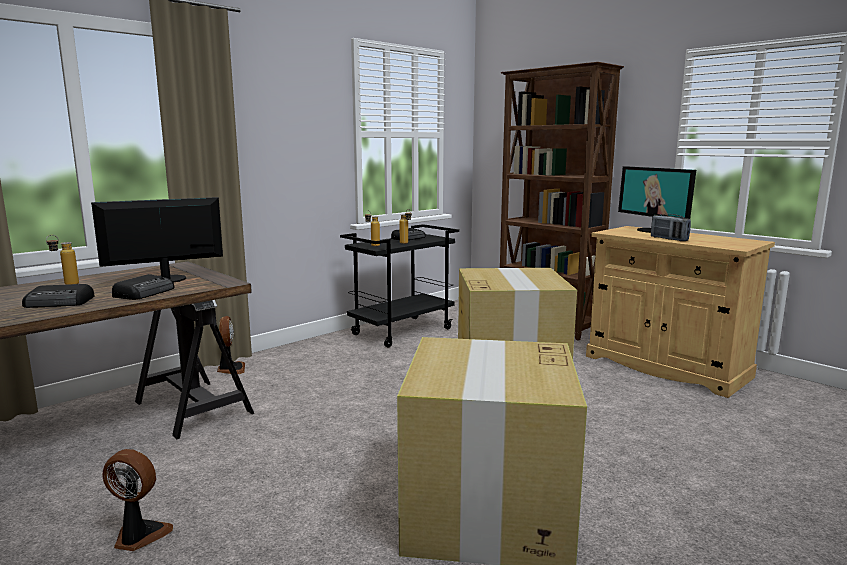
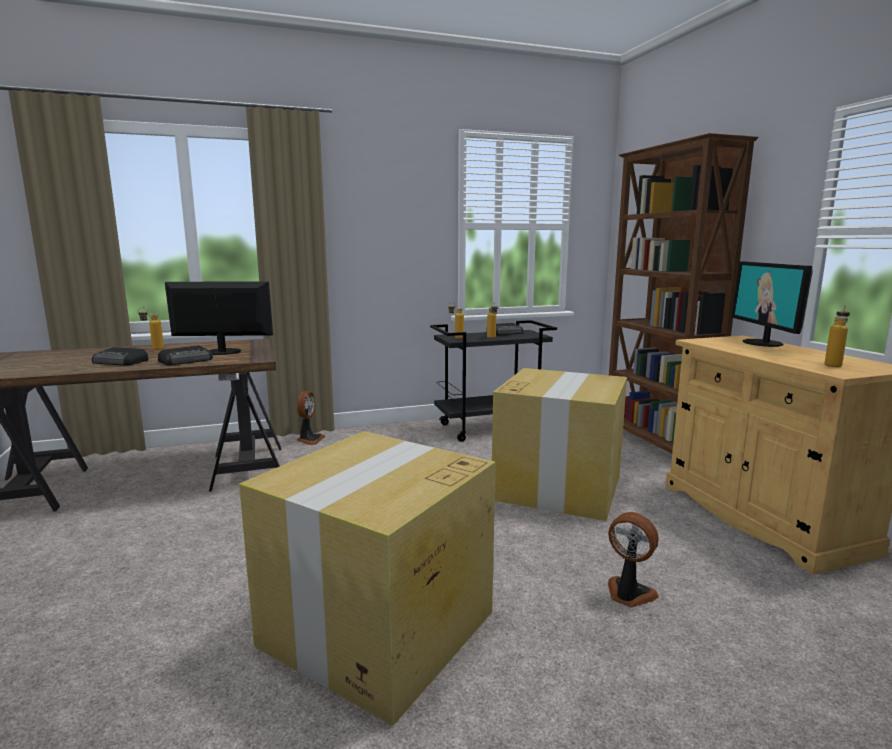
camera: 25 degrees right, 0 degrees up
(139, 536) = (101, 564): fan -> fan (628, 594)
(669, 239) = (761, 354): radio -> none
(723, 242) = (833, 364): none -> bottle

